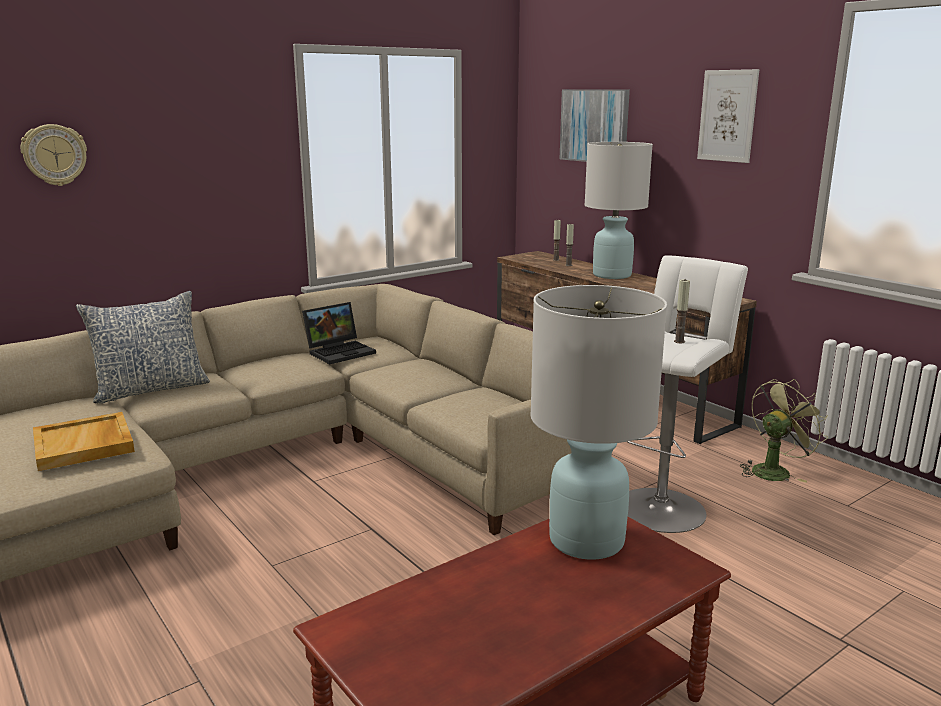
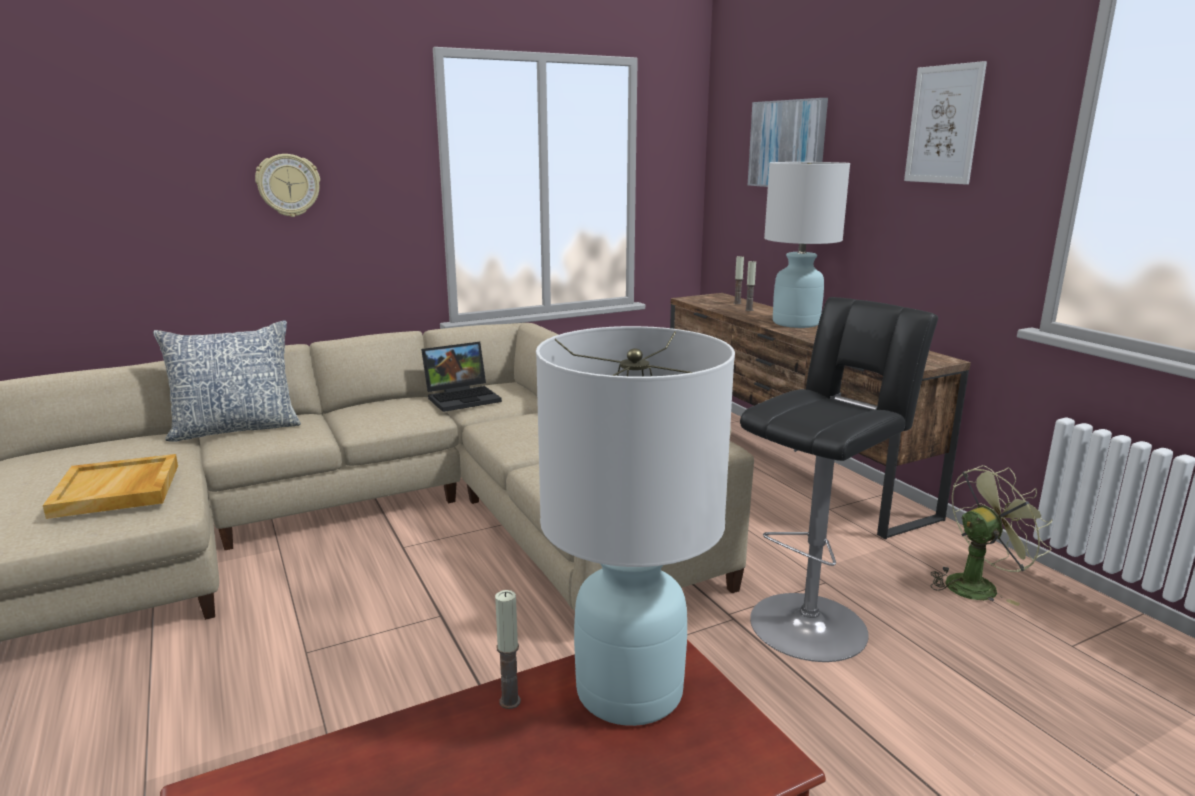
camera: 10 degrees right, 0 degrees up
(54, 155) = (153, 166): wall clock -> wall clock (288, 185)
(663, 506) = (813, 622): white stool -> black stool
(679, 341) = (835, 411): candle -> candle (510, 701)

